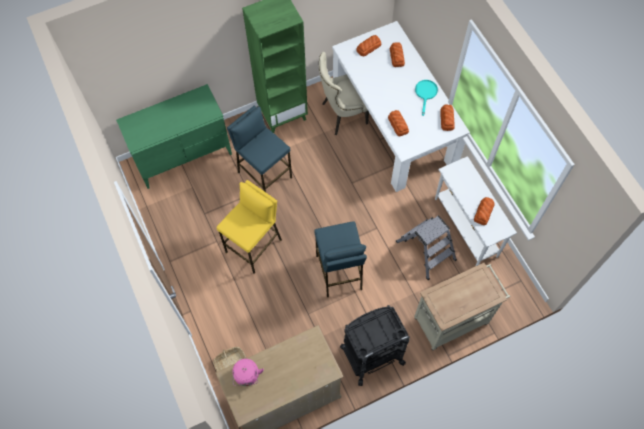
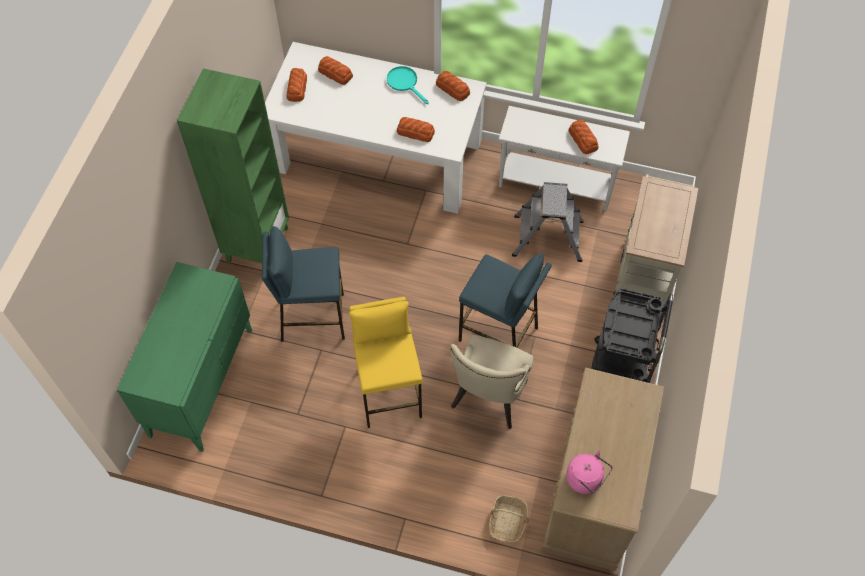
camera: 50 degrees left, 5 degrees down
(343, 114) = (319, 190): beige chair -> beige chair (489, 397)

